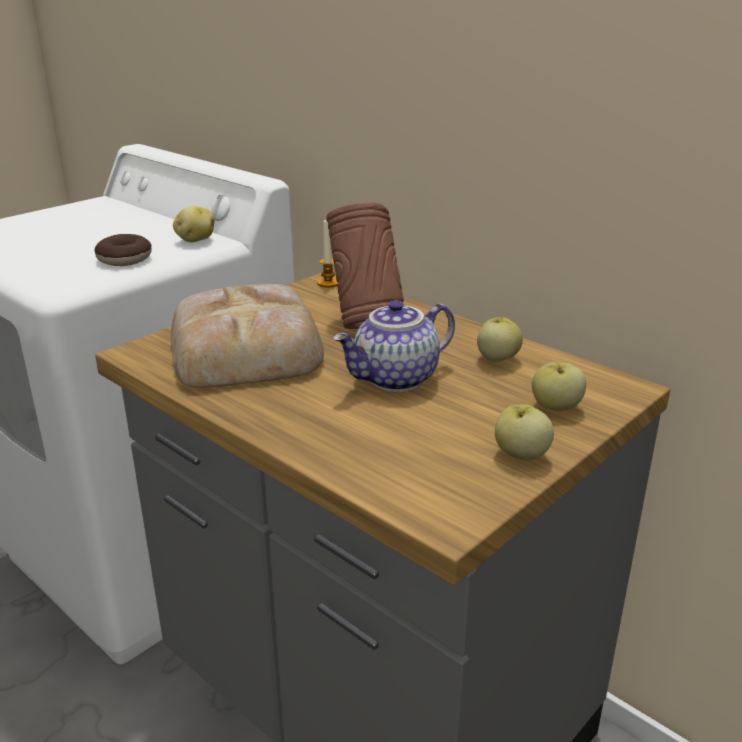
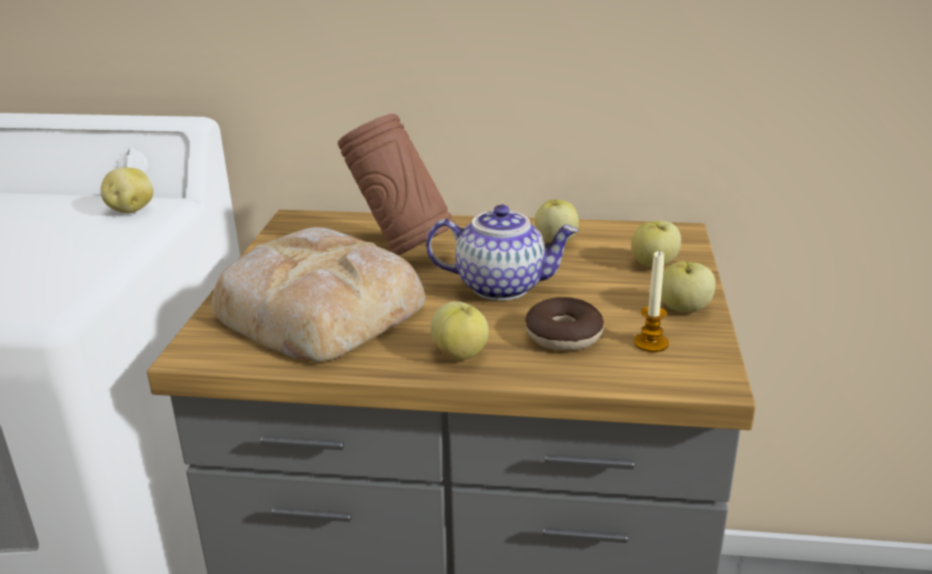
camera: 35 degrees left, 0 degrees up
(124, 259) = (75, 252): donut -> donut (563, 335)
(287, 418) = (460, 354): none -> apple
(328, 283) = (301, 220): candle -> candle (651, 343)
(396, 379) = (502, 286): teapot -> teapot turned 105 degrees counterclockwise

